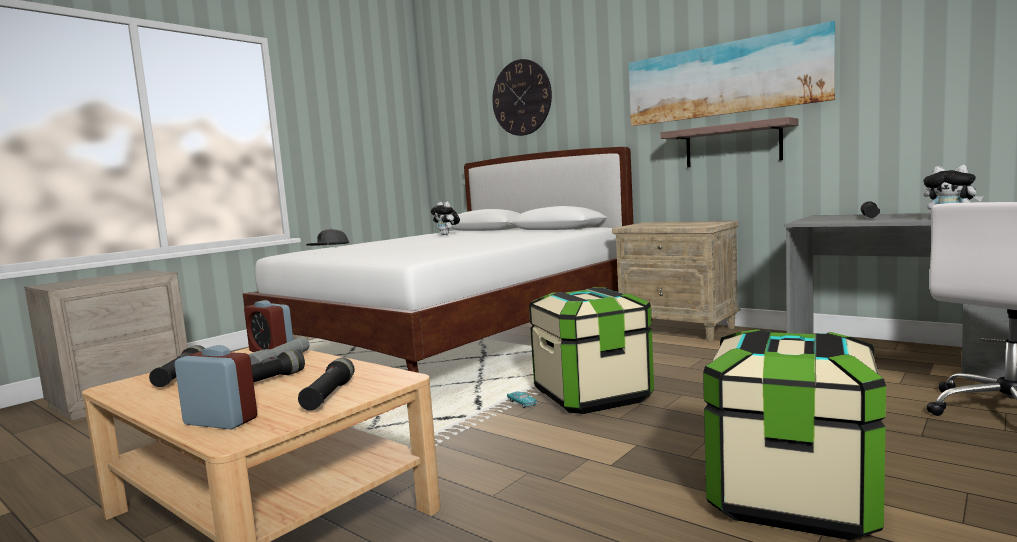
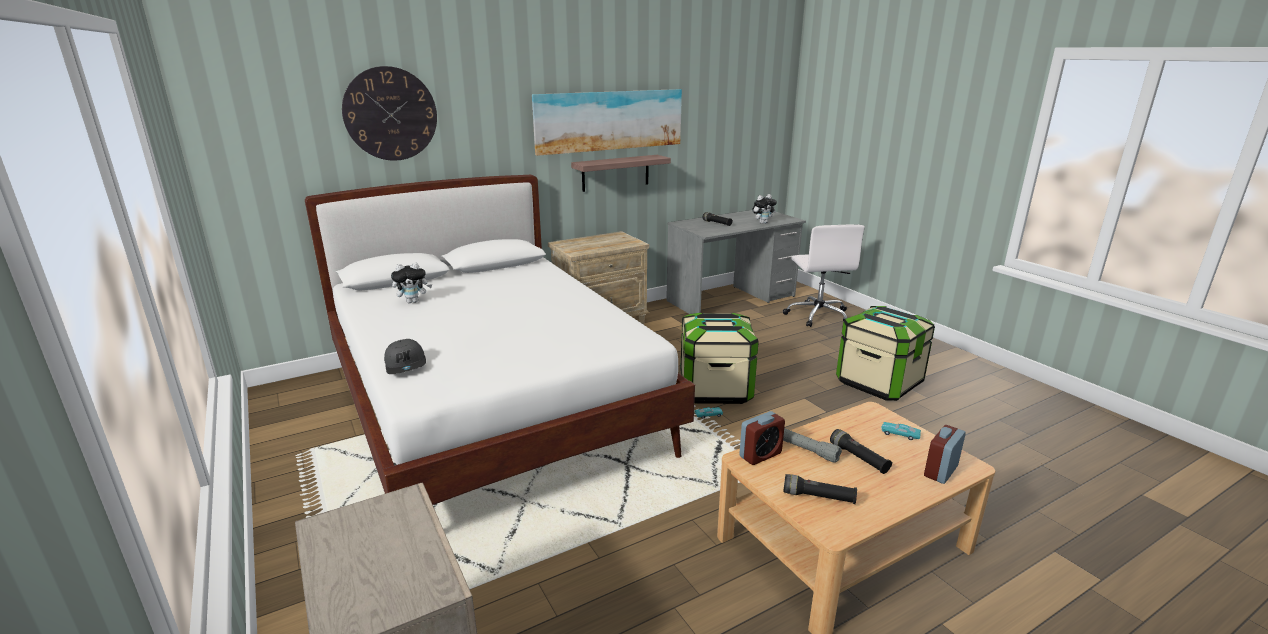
camera: 70 degrees left, 15 degrees up
(329, 395) = (899, 434): black flashlight -> turquoise toy car

